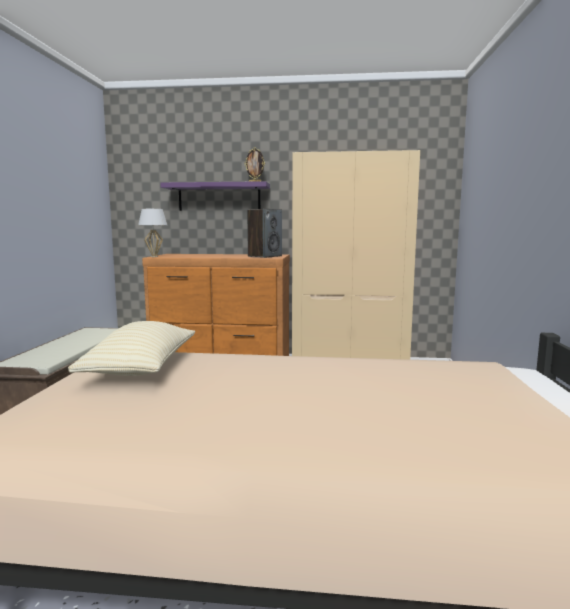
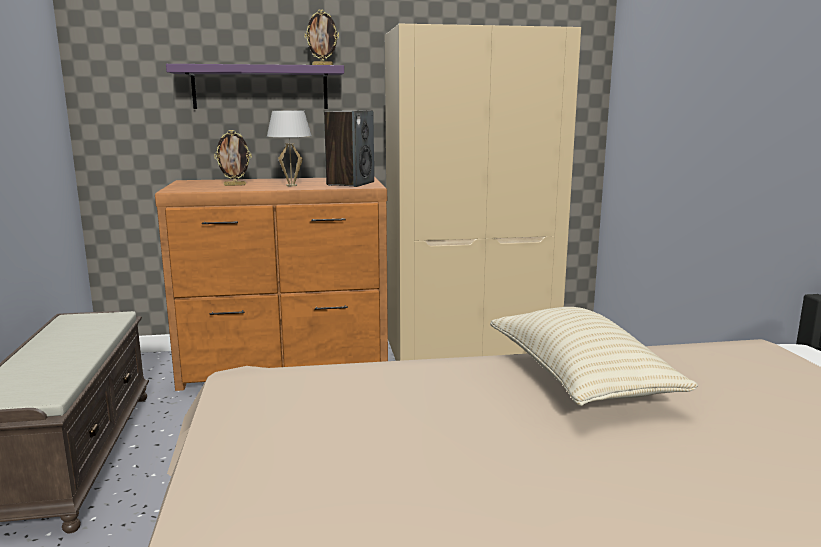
camera: 15 degrees left, 5 degrees up
(142, 368) = (305, 406): beige pillow -> beige pillow (578, 380)
(154, 256) = (173, 190): white table lamp -> white table lamp (291, 185)
(194, 255) = (235, 185): none -> picture frame

